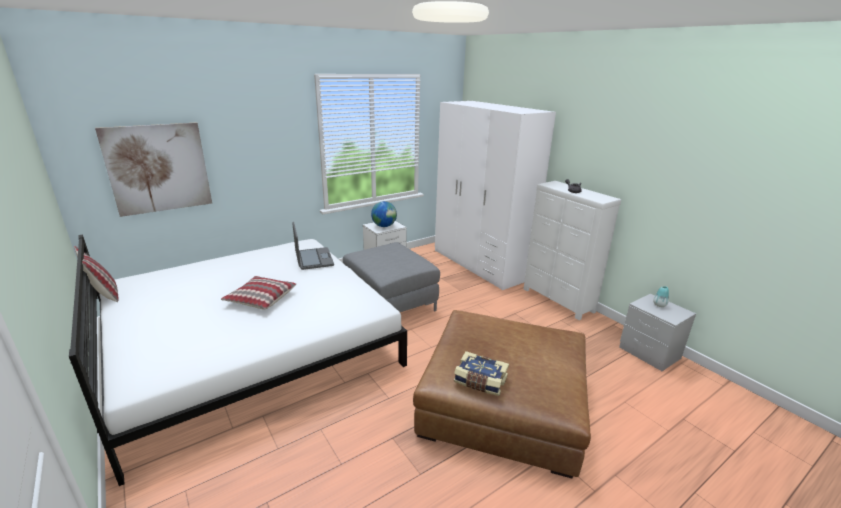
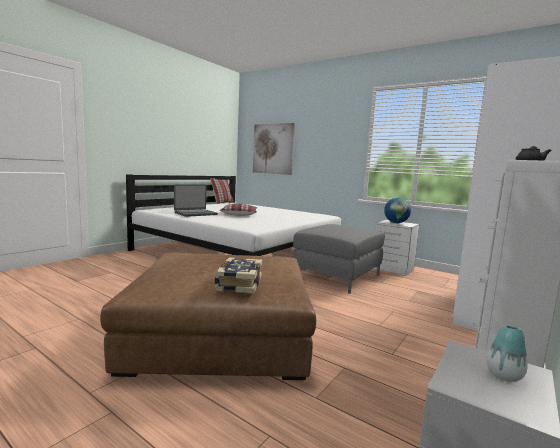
camera: 70 degrees right, 15 degrees down
(313, 259) = (304, 217): laptop -> laptop (195, 214)
(480, 381) = (174, 261): book -> book (238, 284)

